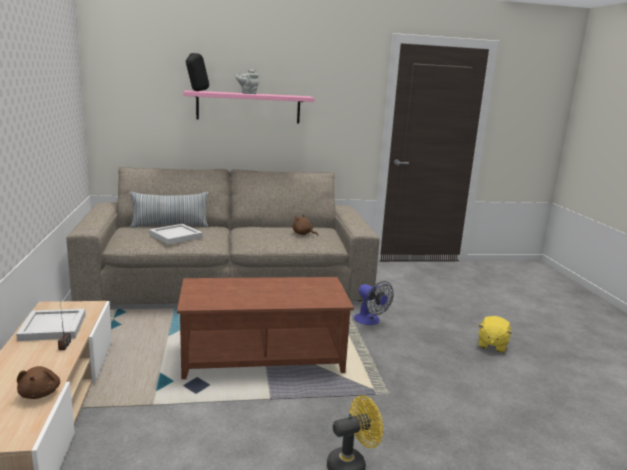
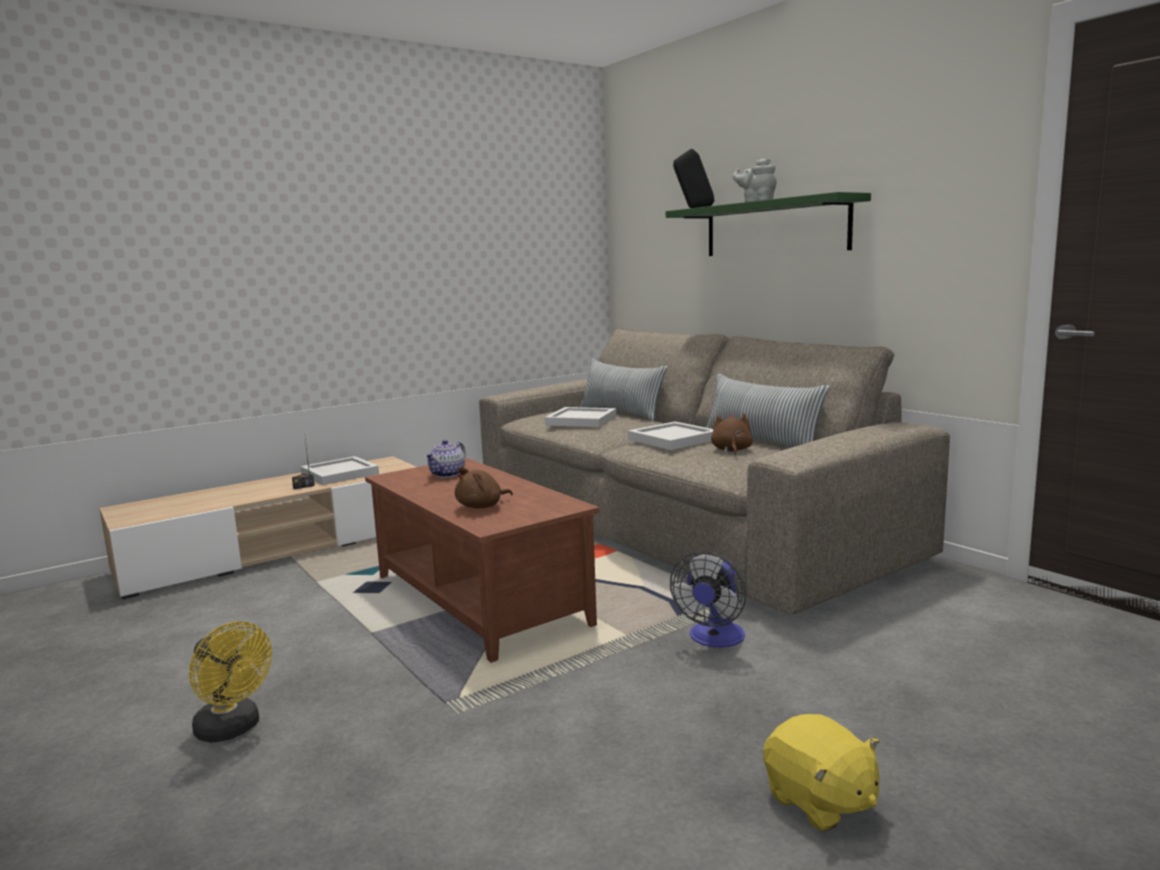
camera: 65 degrees right, 5 degrees down
(40, 393) = (205, 506): brown plush toy -> brown plush toy (482, 506)
(218, 290) = (448, 474): none -> teapot
(248, 107) = (774, 228): pink shelf -> green shelf
(265, 235) = (673, 439): none -> white tray
(292, 226) = (761, 442): none -> pillow
(492, 345) = (819, 802): yellow plush toy -> yellow plush toy turned 120 degrees counterclockwise

